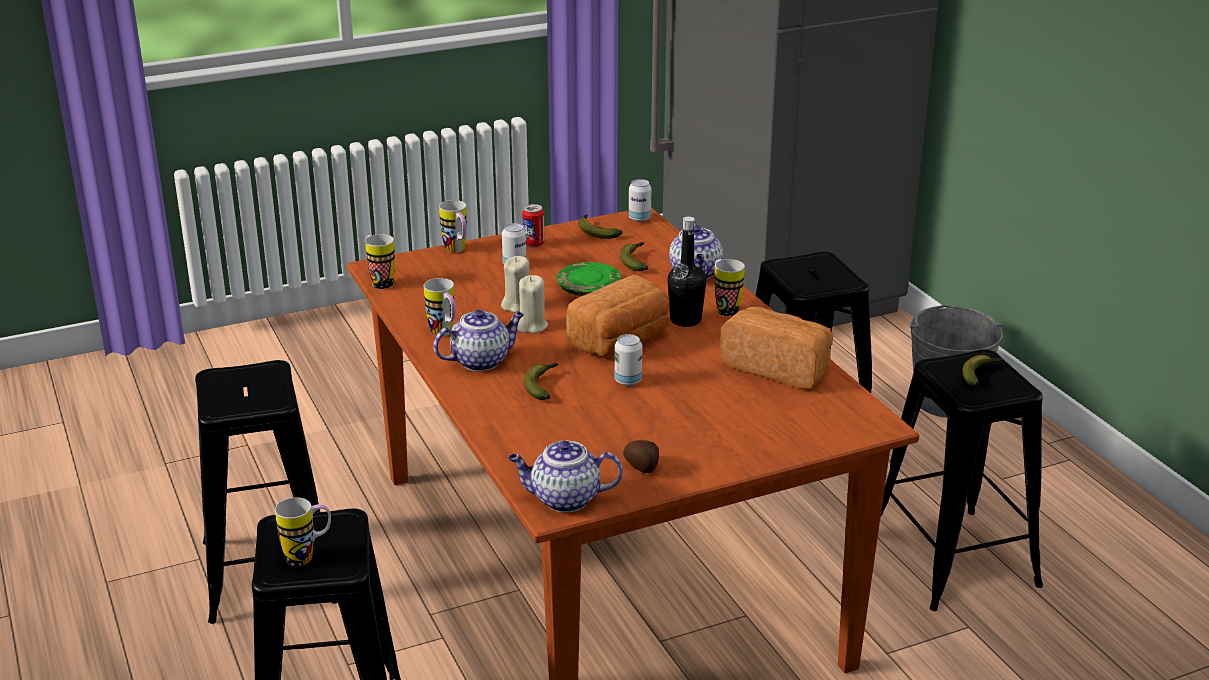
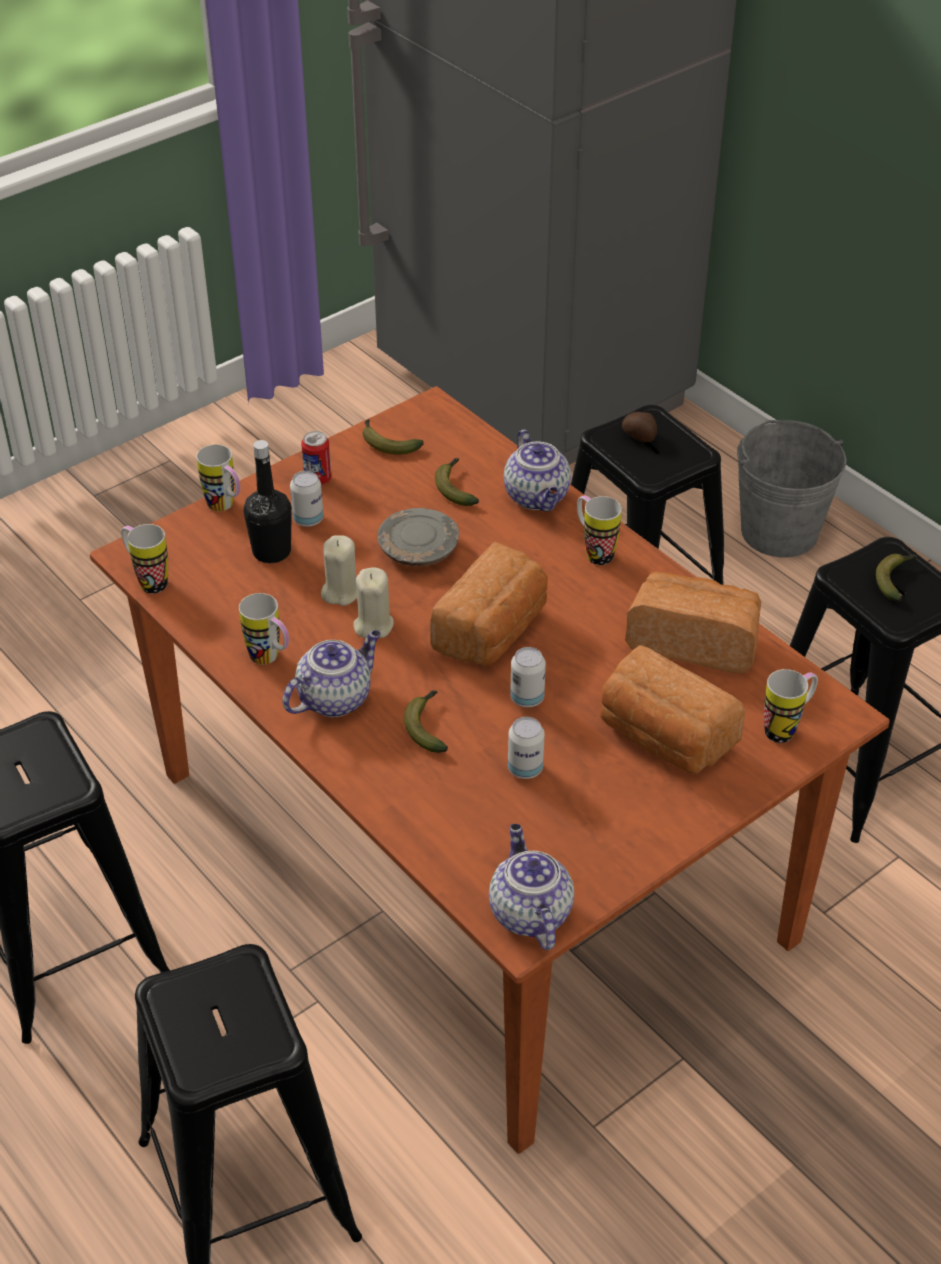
camera: 15 degrees left, 15 degrees up
(308, 556) = (222, 1036): mug -> mug (786, 728)
(564, 499) = (528, 912): teapot -> teapot turned 90 degrees clockwise
(589, 290) = (419, 549): green plate -> grey plate
(639, 218) = (431, 410): can -> can (525, 769)
(642, 468) = (599, 840): potato -> potato (640, 437)
(685, 320) = (555, 580): black bottle -> black bottle (271, 552)
(724, 417) = (663, 737): none -> bread

